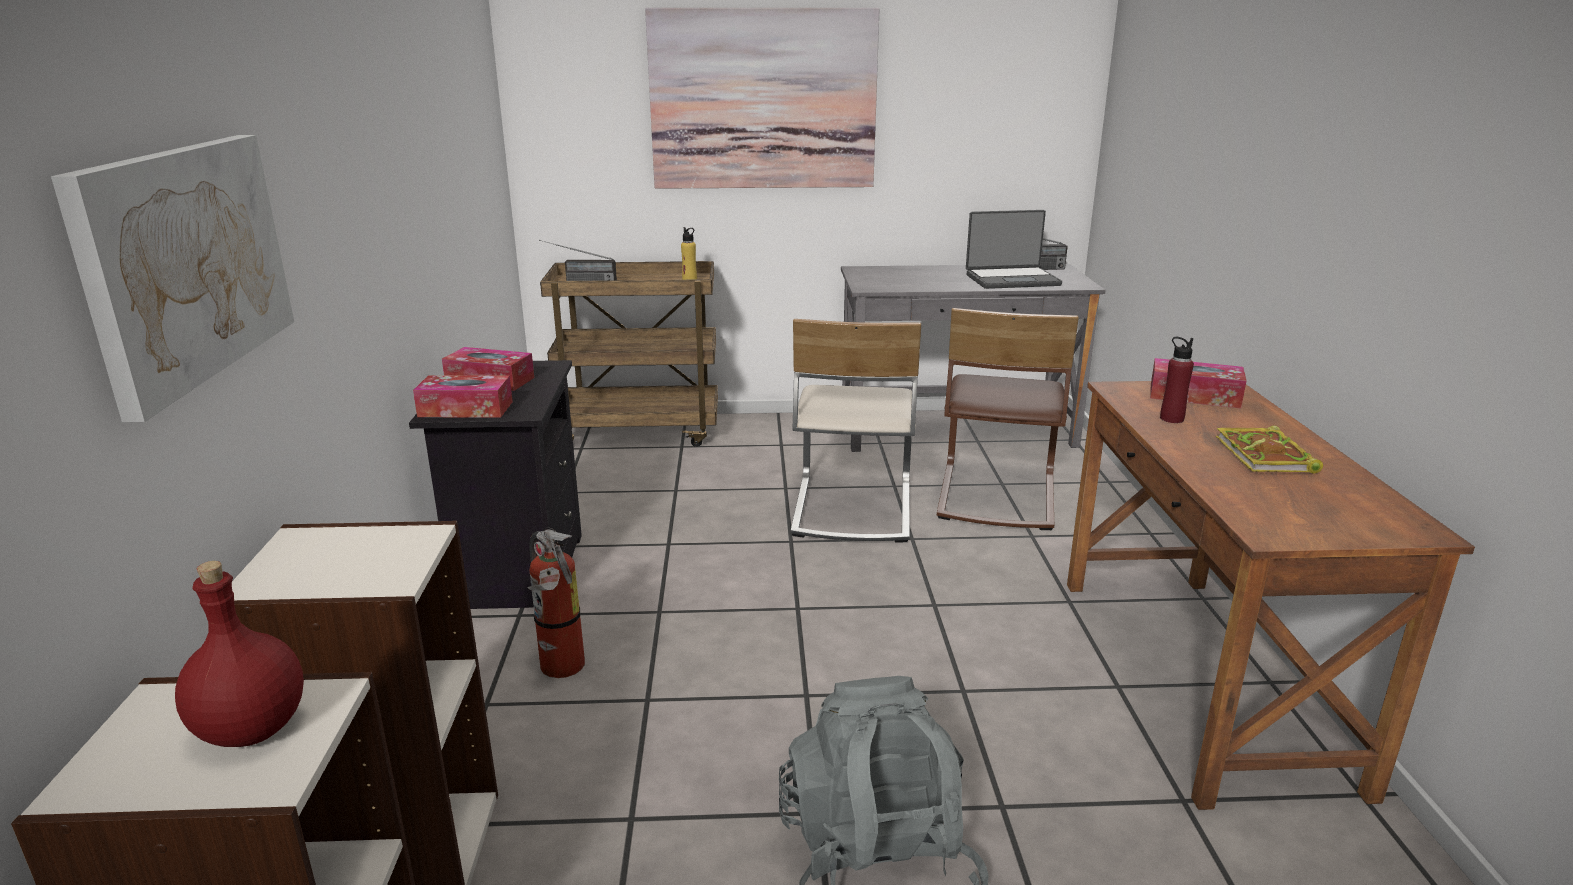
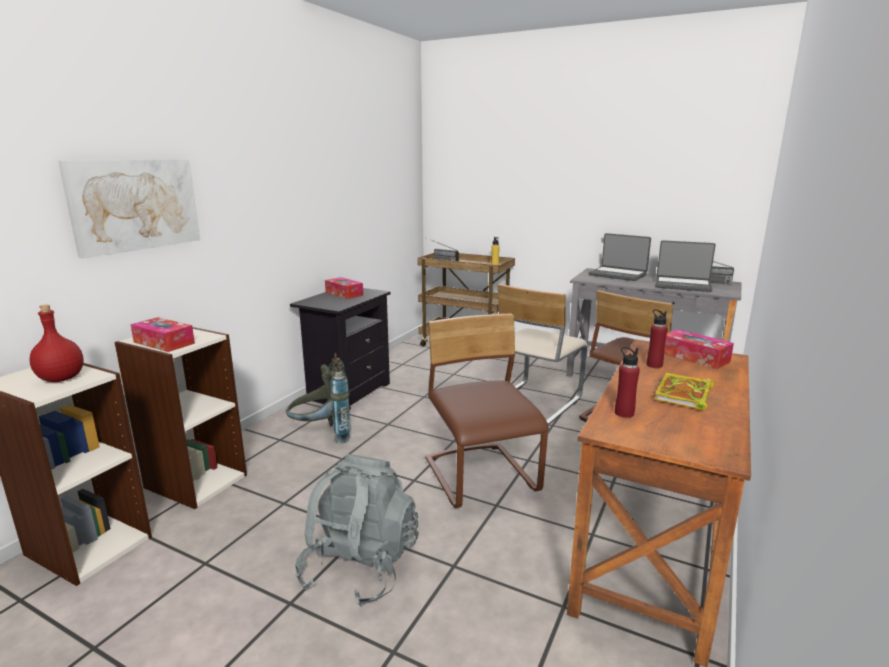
camera: 30 degrees right, 5 degrees down
(465, 409) = (317, 302): tissue box -> tissue box (164, 343)
(562, 669) = (322, 435): fire extinguisher -> grey backpack
(763, 100) = (549, 170): picture -> none
(898, 653) = (481, 476): none -> brown chair
(904, 273) = (618, 275): none -> laptop
(1250, 502) = (624, 413): none -> red bottle

